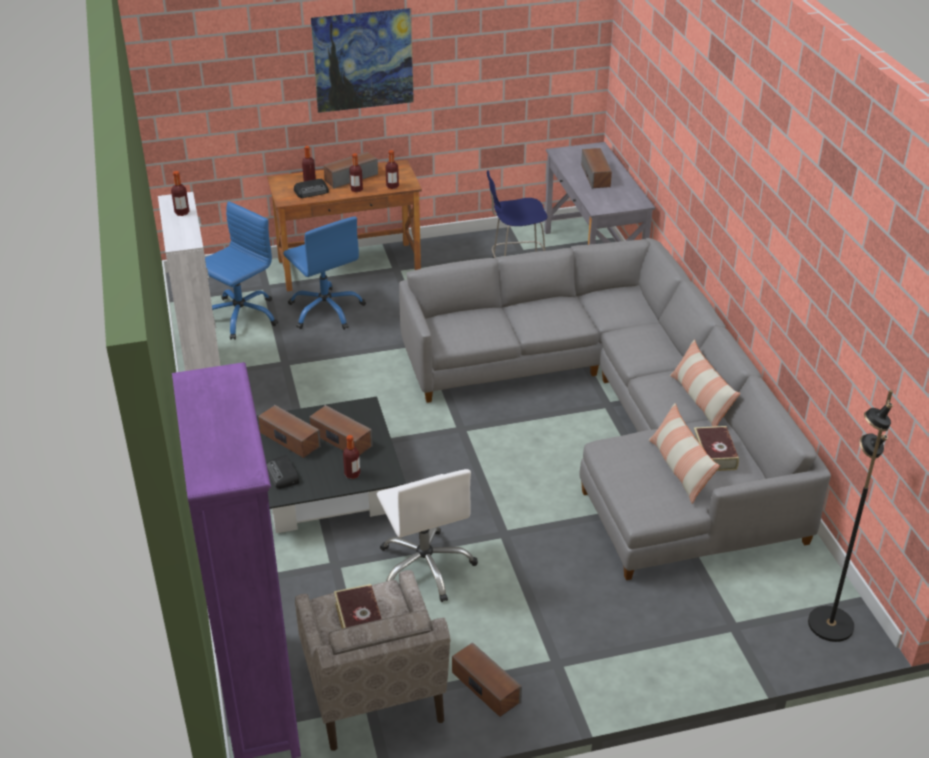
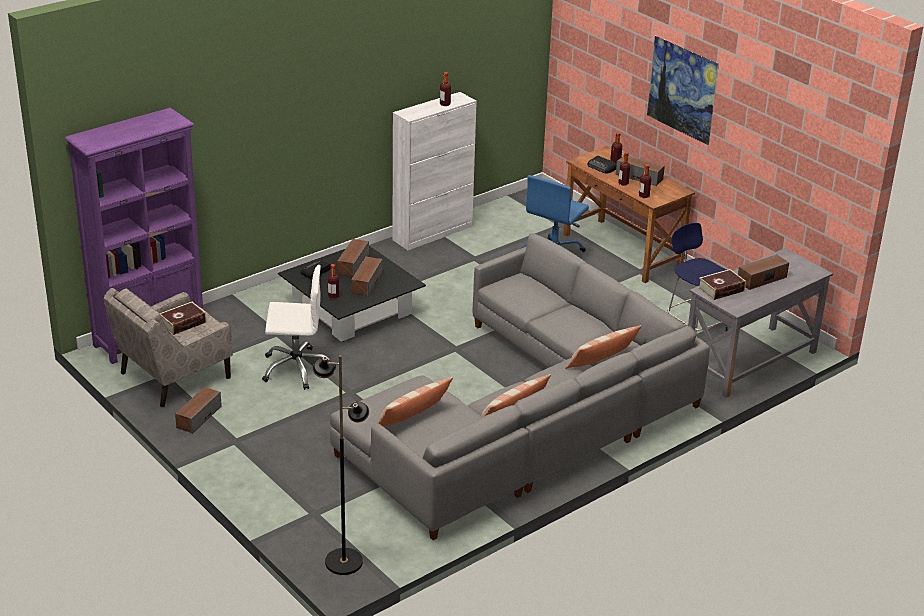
camera: 65 degrees right, 5 degrees down
(240, 316) = (514, 226): blue office chair -> none
(425, 566) = (297, 368): white office chair -> white office chair turned 135 degrees counterclockwise
(628, 317) = (601, 360): none -> pillow
(714, 454) = (441, 429): book -> book (721, 289)

